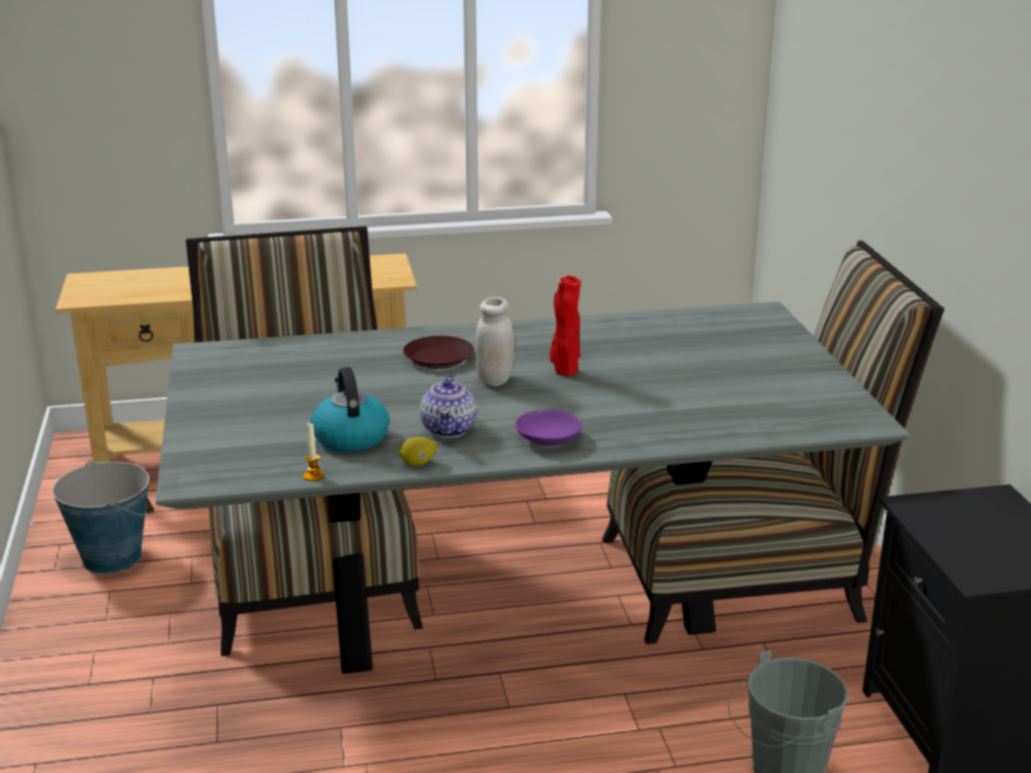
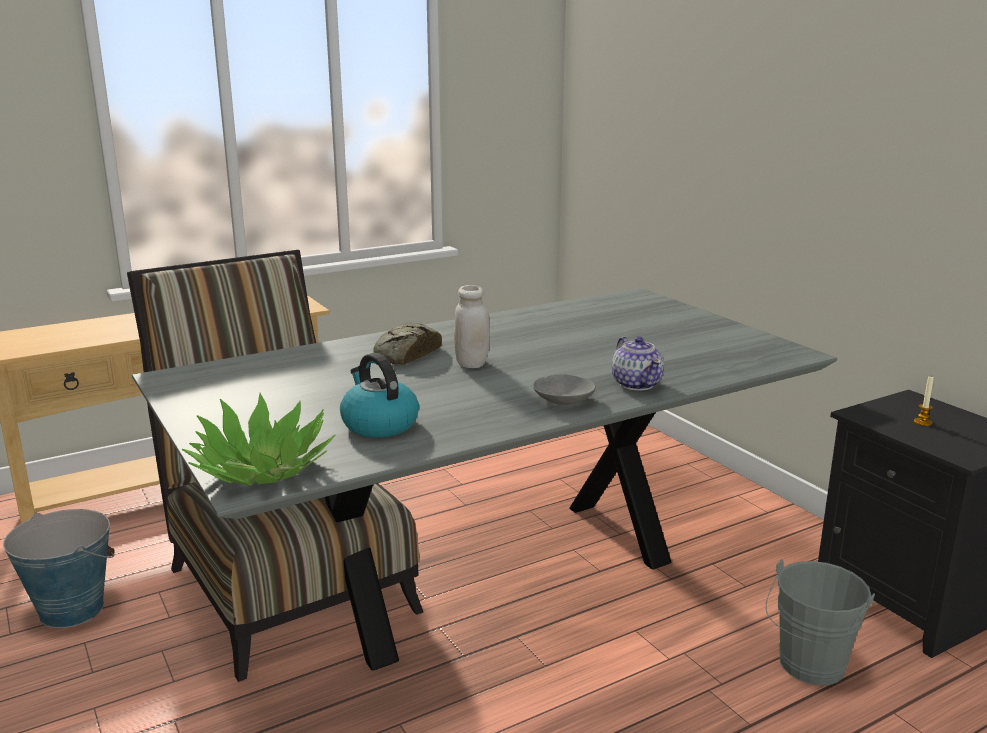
camera: 20 degrees left, 5 degrees down
(218, 466) = (263, 469): none -> potted plant
(314, 476) = (372, 462): candle -> candle (922, 422)
(418, 463) = (465, 436): lemon -> none
(438, 358) = (405, 354): brown plate -> bread
(449, 429) = (467, 405): teapot -> teapot (636, 384)
(548, 438) = (563, 400): purple bowl -> grey bowl
(564, 371) = (525, 350): red vase -> none
(747, 577) = (663, 515): chair -> none

